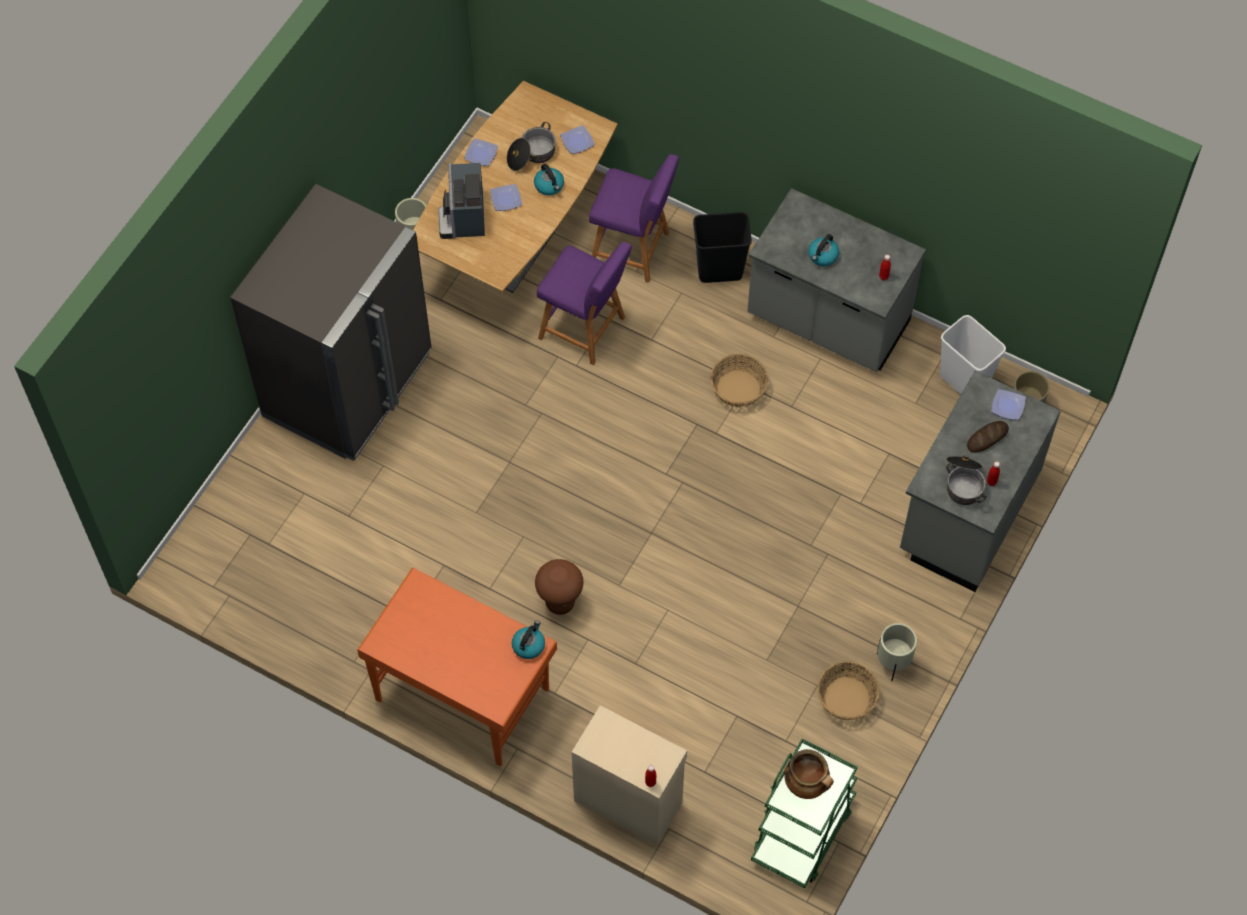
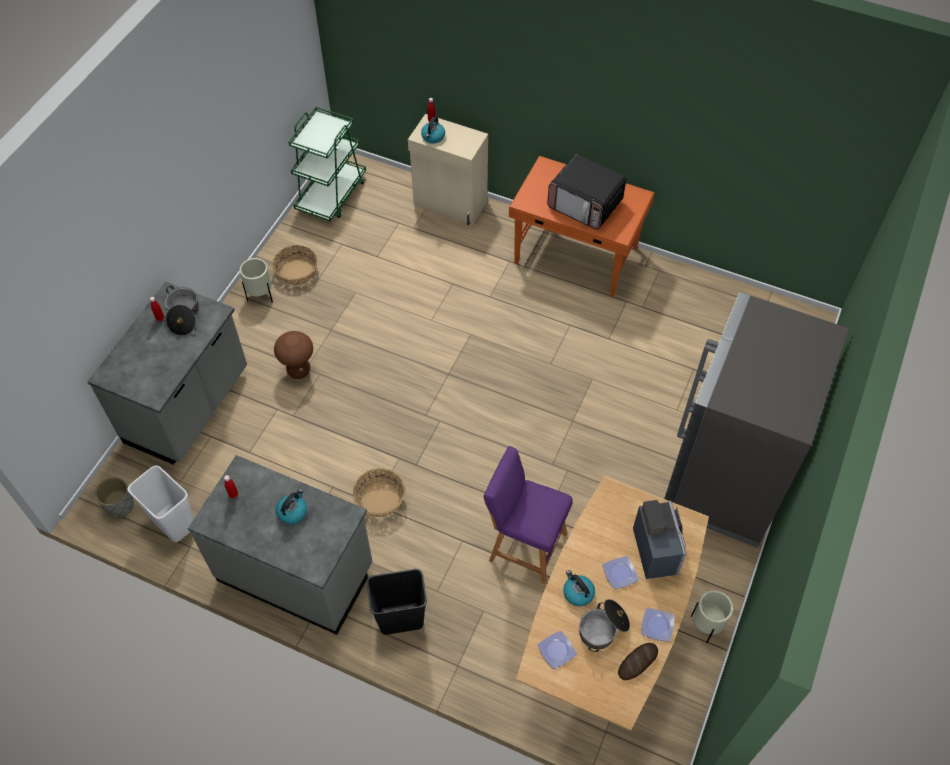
camera: 175 degrees right, 5 degrees down
(454, 635) = (585, 205): none -> microwave
(528, 645) = (529, 202): kettle -> kettle (433, 137)
(560, 603) = (514, 319): brown stool -> brown stool (299, 371)
(633, 250) = (487, 634): purple stool -> none
(807, 785) = (324, 134): cooking pot -> none
(987, 438) = (157, 353): bread -> bread (637, 662)
(1008, 407) = (133, 380): plate -> none

